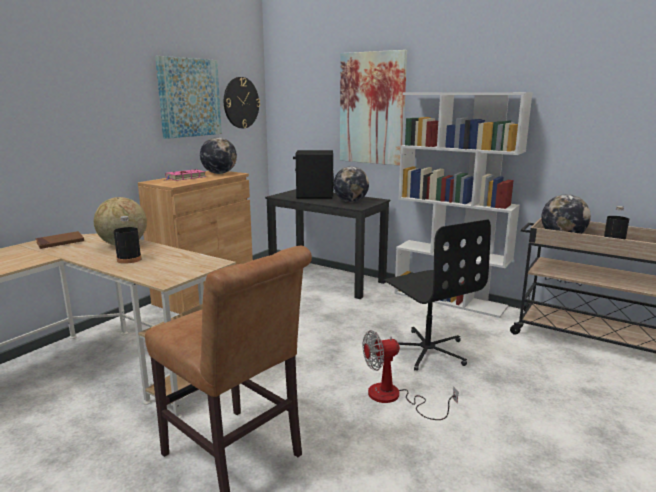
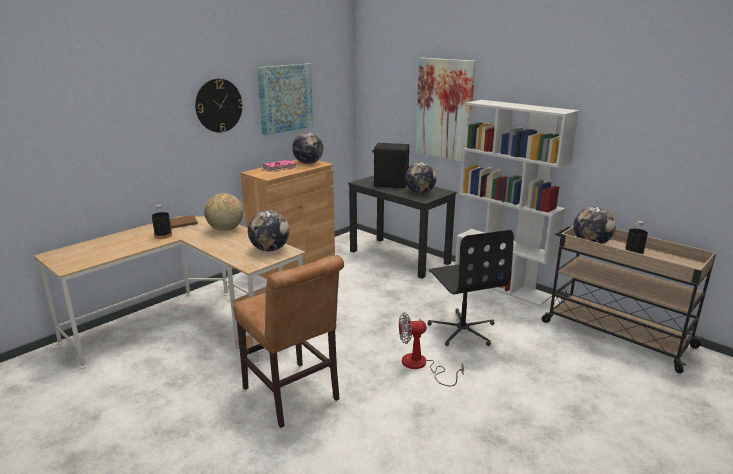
camera: 10 degrees right, 5 degrees up
(129, 259) = (228, 244): black bottle -> black bottle (163, 235)
(188, 262) = (270, 249): none -> globe
(241, 103) = (332, 97): wall clock -> wall clock (218, 105)

